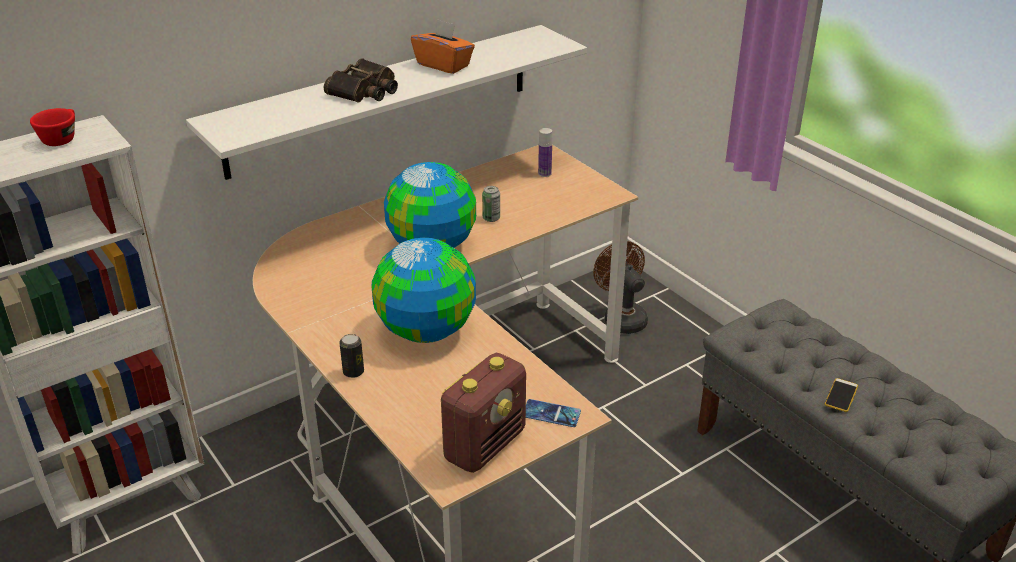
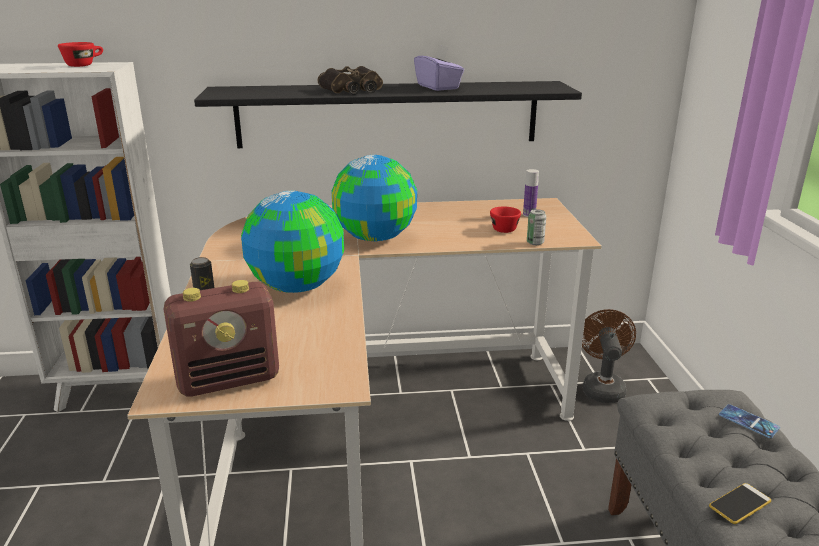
camera: 30 degrees right, 10 degrees down
(382, 99) = (388, 114): white shelf -> black shelf
(444, 65) = (438, 87): orange tissue box -> purple tissue box
(491, 218) = (447, 231): can -> can (535, 242)
(537, 199) = (503, 228): none -> red cup
(551, 414) = (319, 376): phone -> phone (748, 421)

